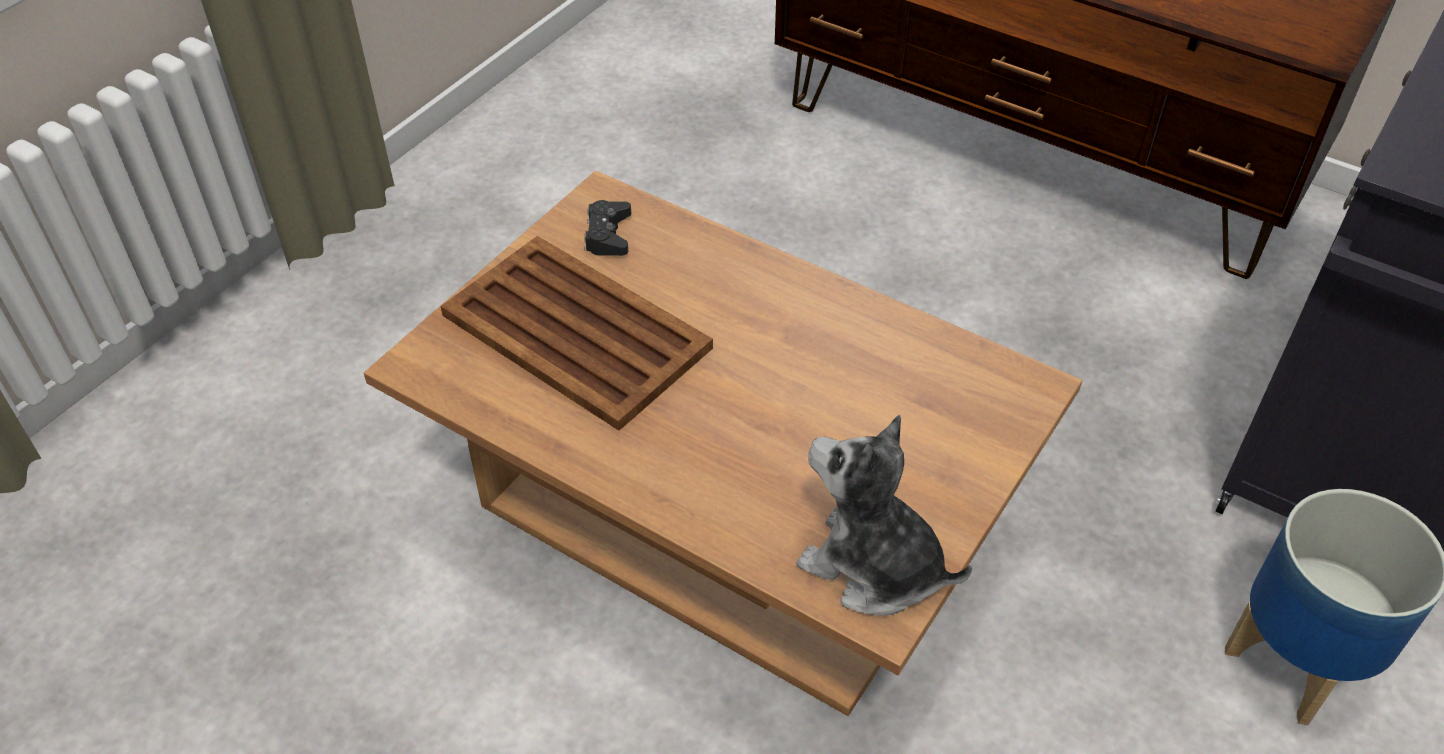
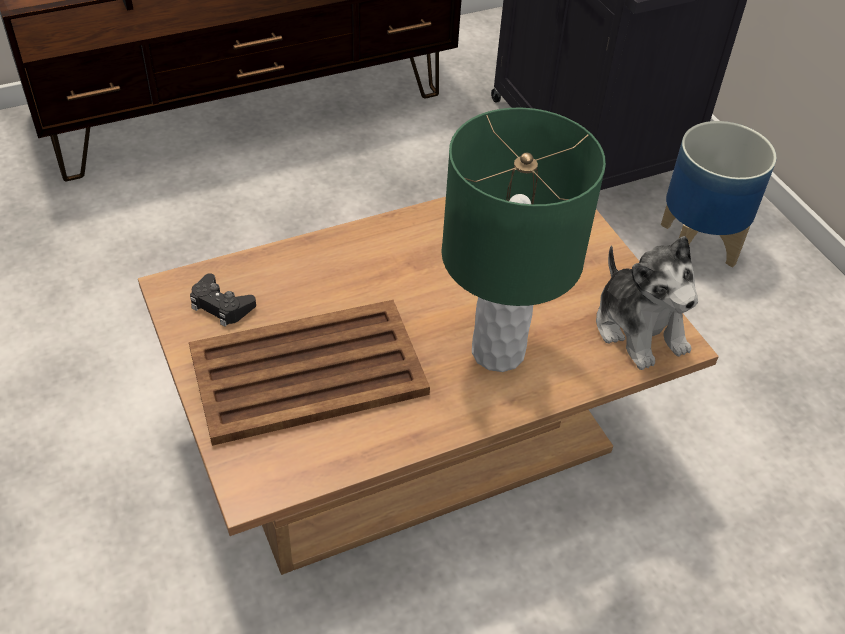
camera: 60 degrees left, 0 degrees up
(724, 456) = (497, 351): none -> green table lamp
(872, 567) = (639, 328): plush toy -> plush toy turned 90 degrees counterclockwise

